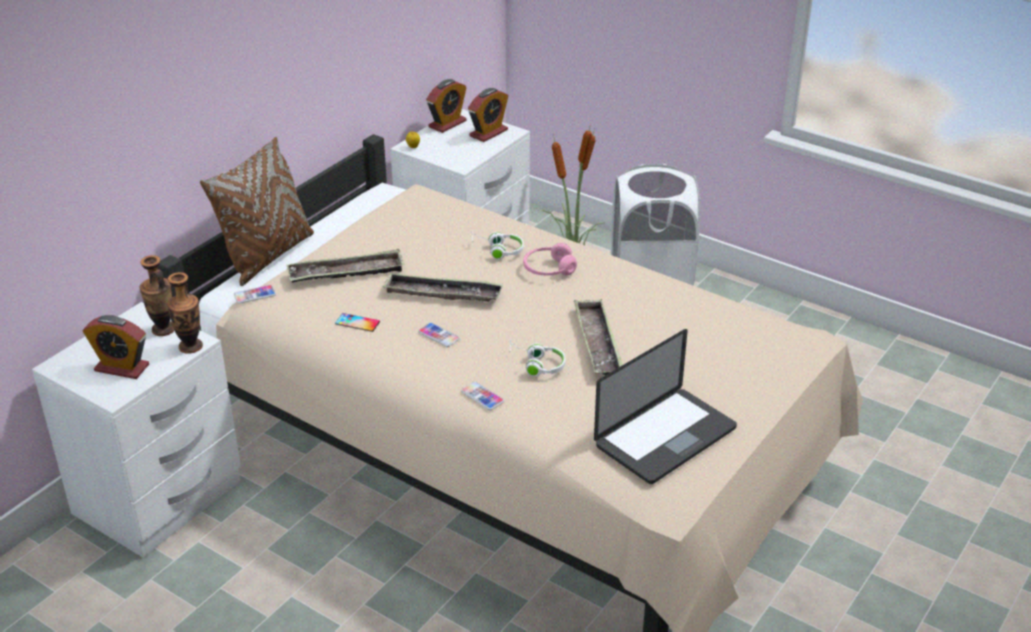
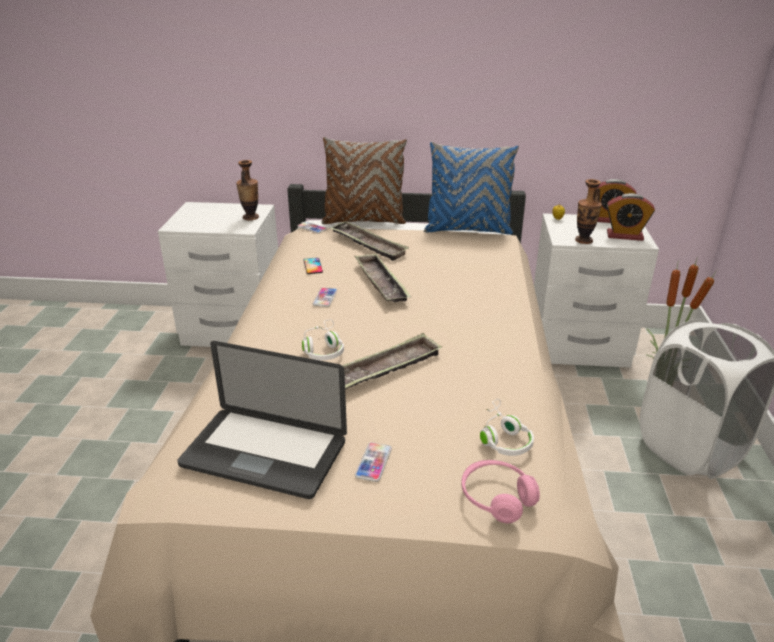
camera: 60 degrees right, 5 degrees down
(122, 368) = (203, 219): alarm clock -> none
(190, 347) = (239, 229): vase -> vase (583, 240)
(378, 203) = (467, 229): none -> blue pillow
(482, 397) = (259, 339): phone -> phone (373, 462)
(498, 250) = (466, 285): white headphones -> white headphones (503, 438)
(549, 269) = (468, 314): pink headphones -> pink headphones (497, 498)

